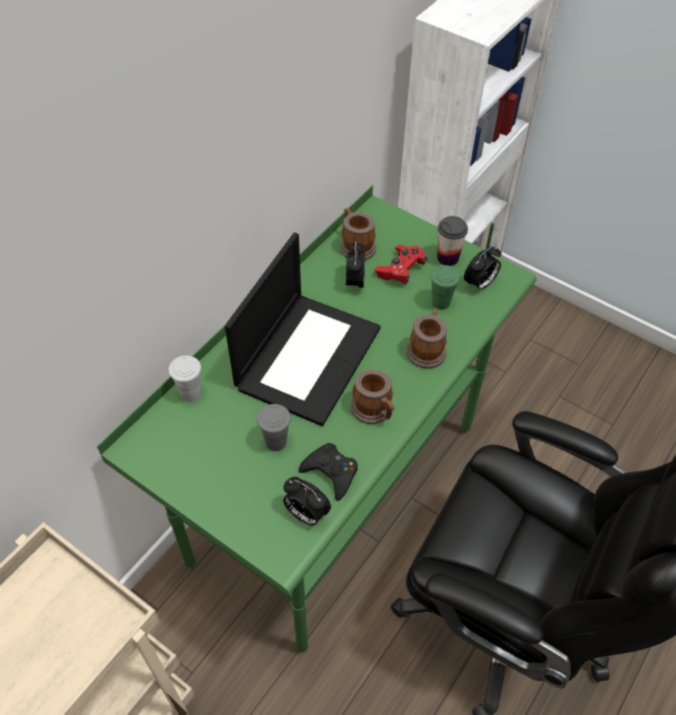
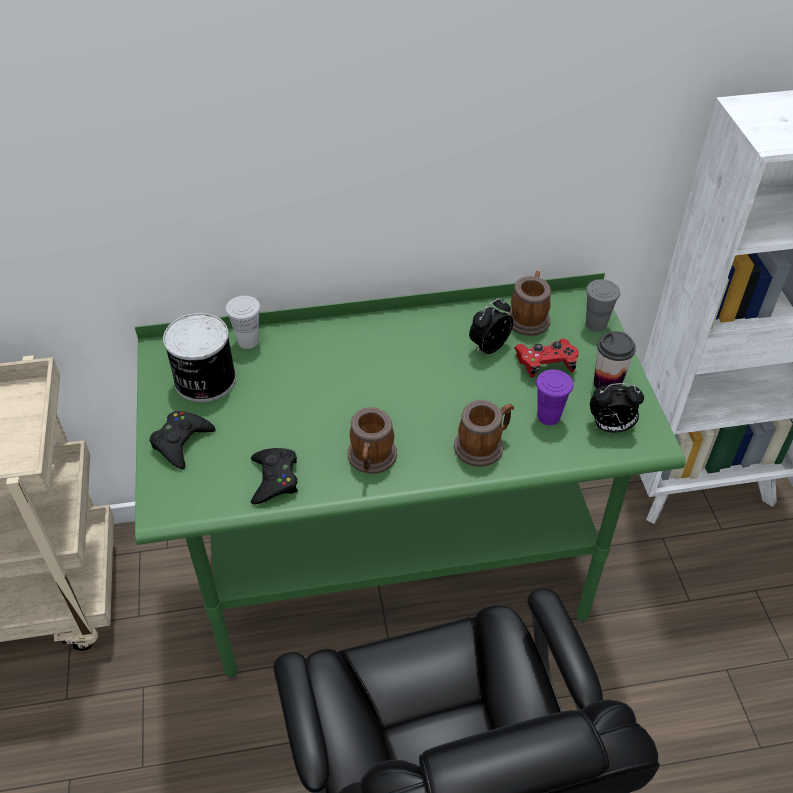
camera: 45 degrees right, 5 degrees down
(194, 445) = (204, 380): none -> can
(236, 501) = (181, 442): none -> black game controller
(276, 442) = (263, 423): grey cup -> grey cup (596, 324)
(306, 514) = (216, 494): alarm clock -> none
(308, 356) = (372, 377): laptop -> none
(440, 302) = (548, 416): green cup -> purple cup

